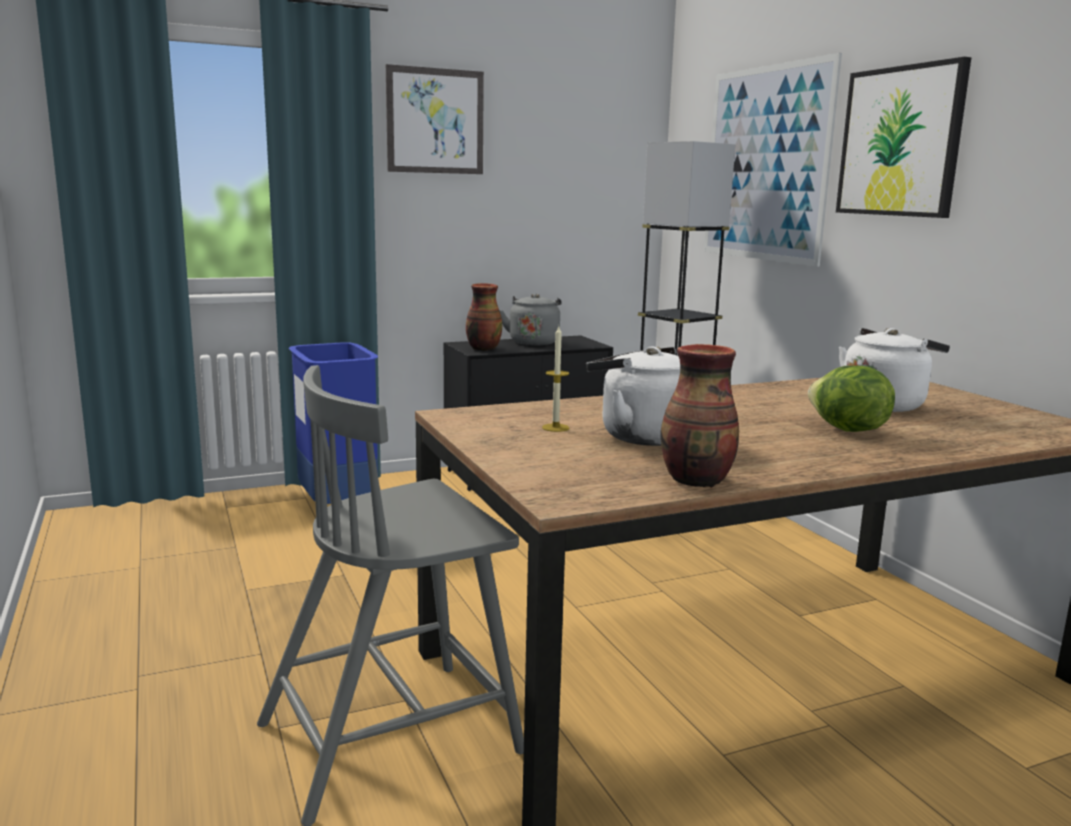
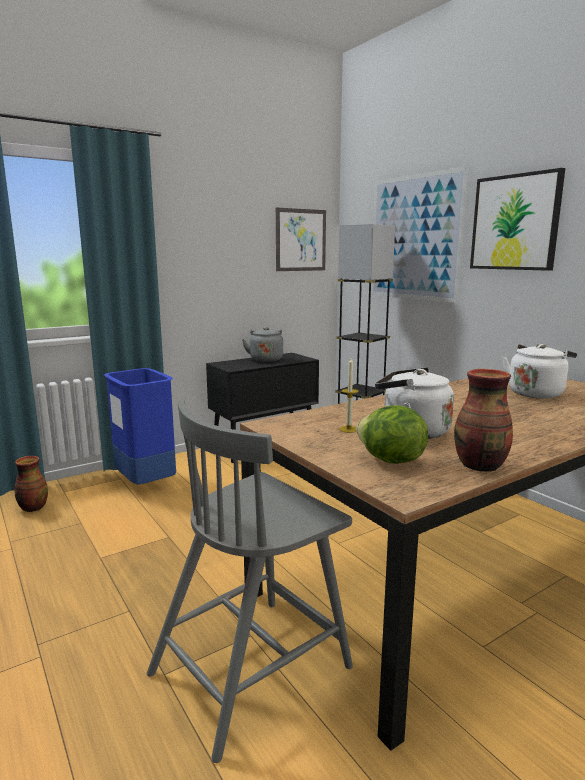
camera: 10 degrees left, 0 degrees up
(435, 121) = (194, 213): picture -> picture (301, 240)
(482, 348) = (235, 366): vase -> vase (33, 508)
(847, 430) = (533, 415): lettuce -> lettuce (390, 461)

